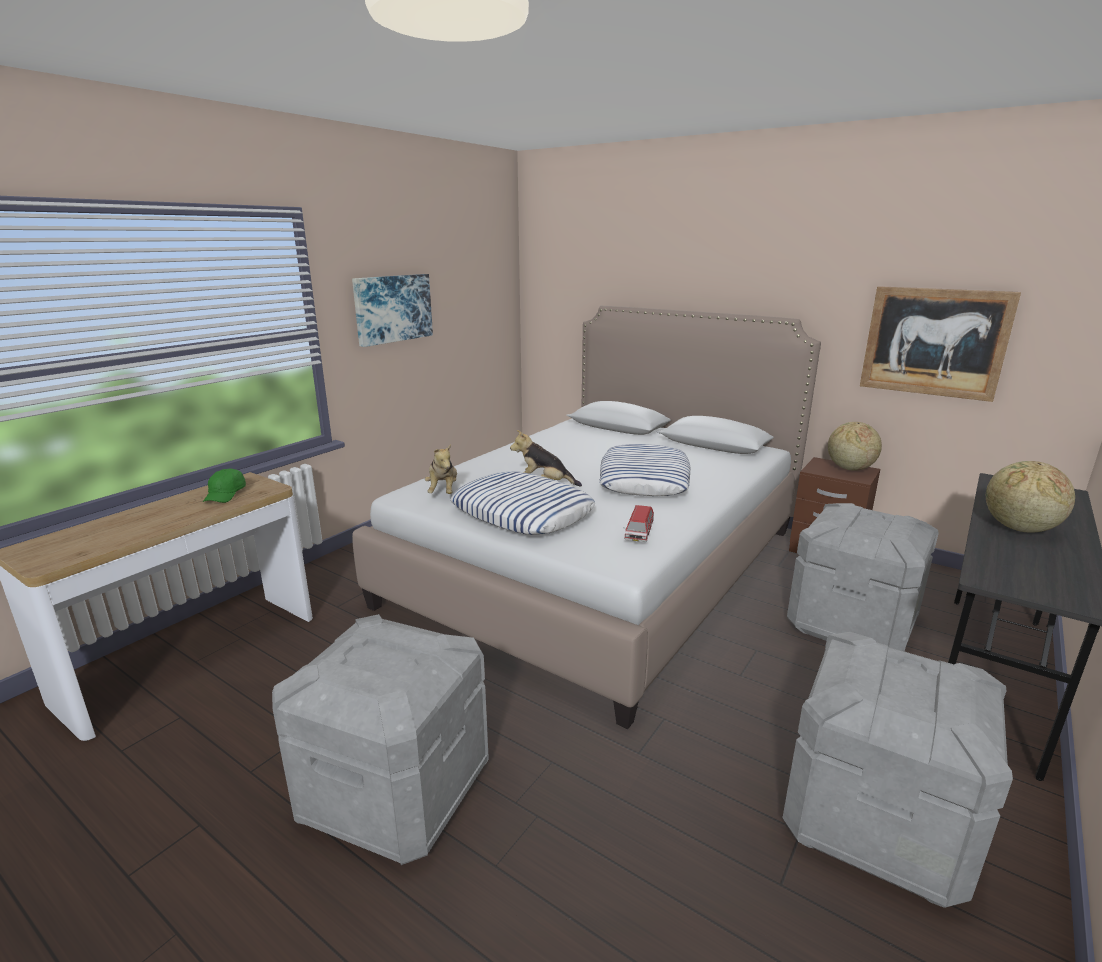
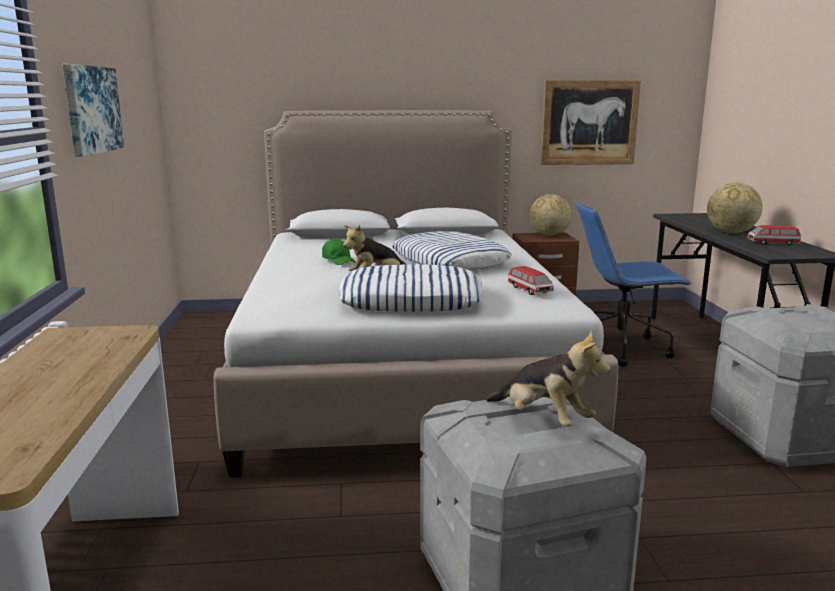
camera: 40 degrees left, 5 degrees down
(226, 495) = (81, 350): green cap -> green cap (339, 261)
(443, 491) = (298, 304): plush toy -> plush toy (543, 419)
(850, 624) = (621, 348): grey storage box -> blue office chair
(1039, 563) = (772, 244): none -> toy car

